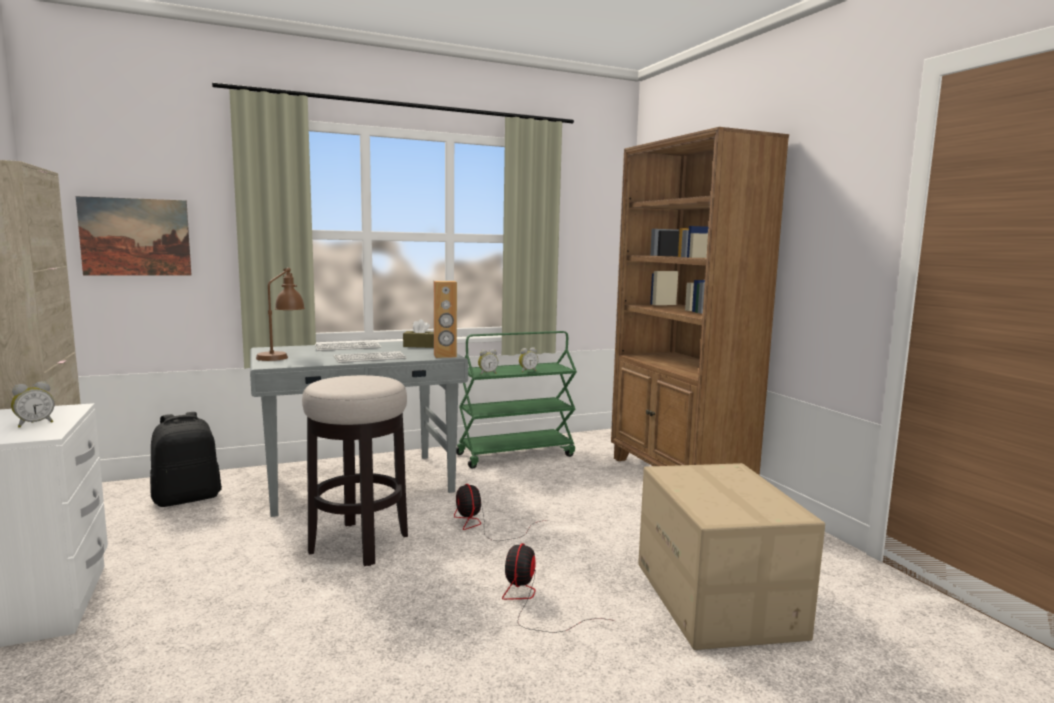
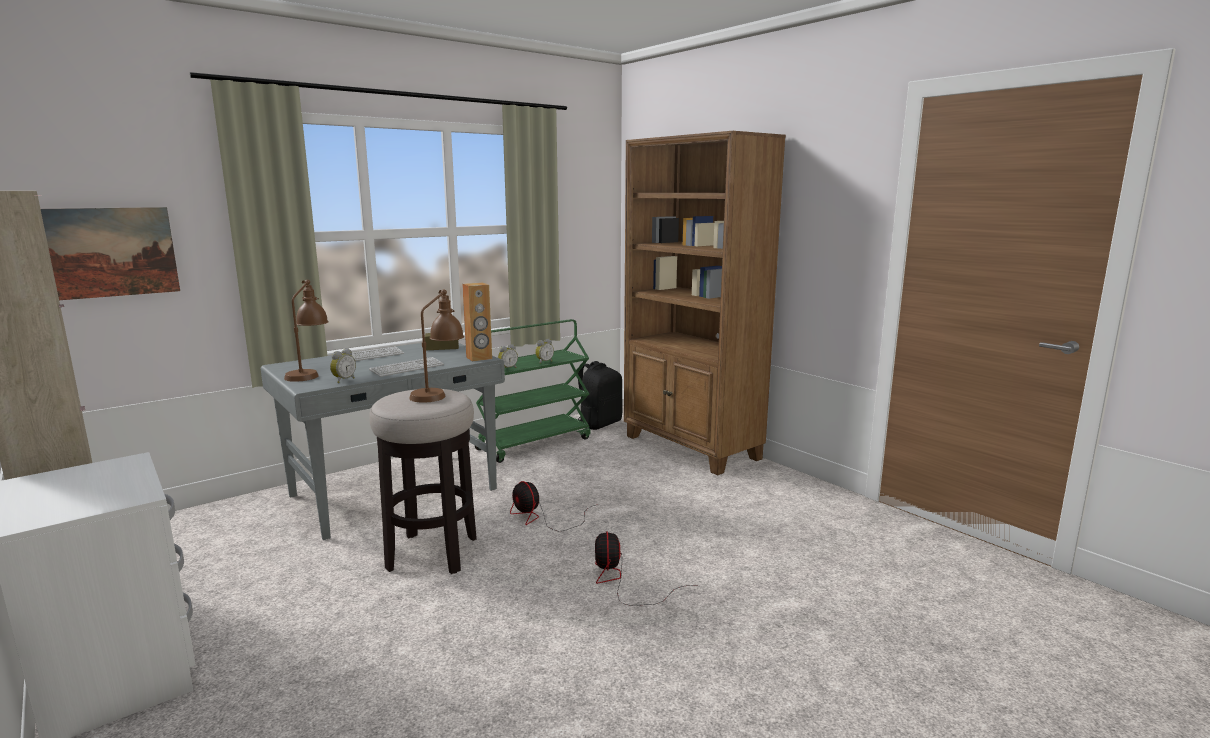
camera: 15 degrees left, 5 degrees up
(34, 424) = (112, 485): alarm clock -> alarm clock (343, 380)
(187, 498) = (215, 534): black backpack -> black backpack (599, 424)
(374, 379) = (438, 393): none -> brown table lamp
(718, 599) = (771, 553): cardboard box -> none

